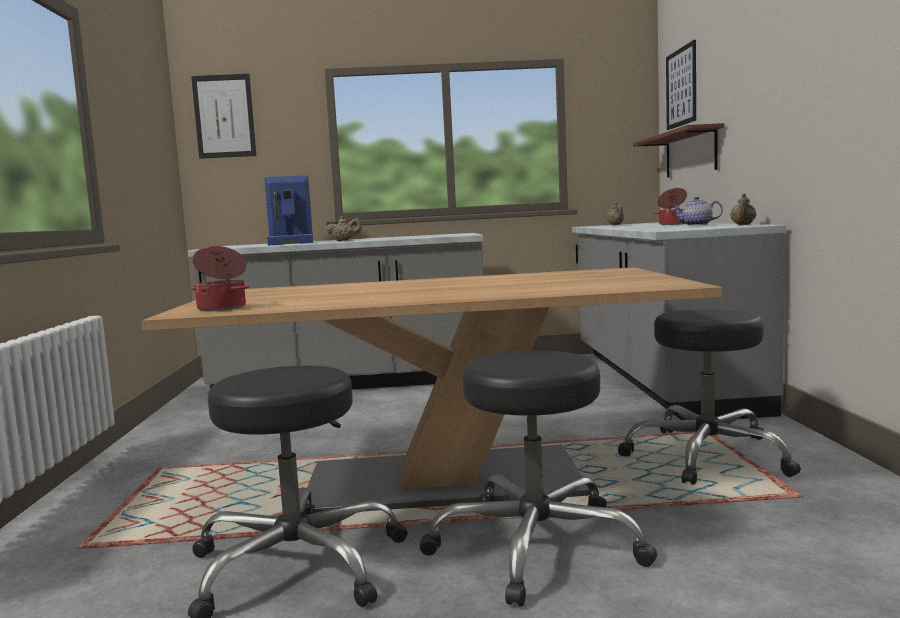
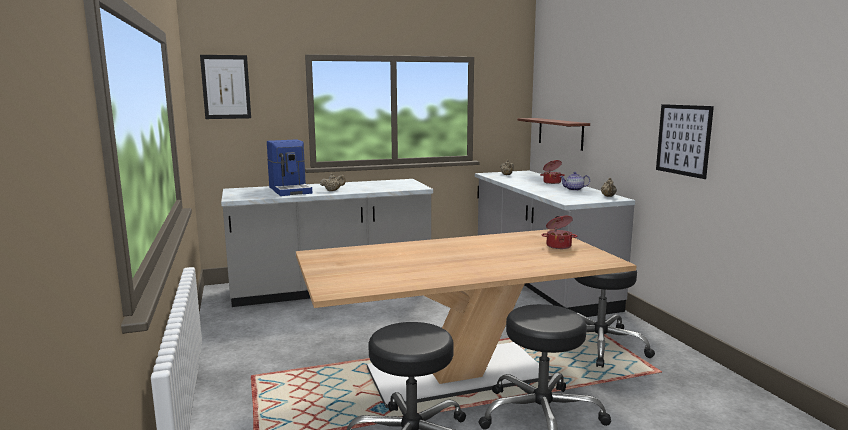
camera: 15 degrees left, 5 degrees up
(223, 308) = (349, 285): cooking pot -> cooking pot (558, 246)
(681, 87) = (554, 87): picture -> picture (683, 140)

